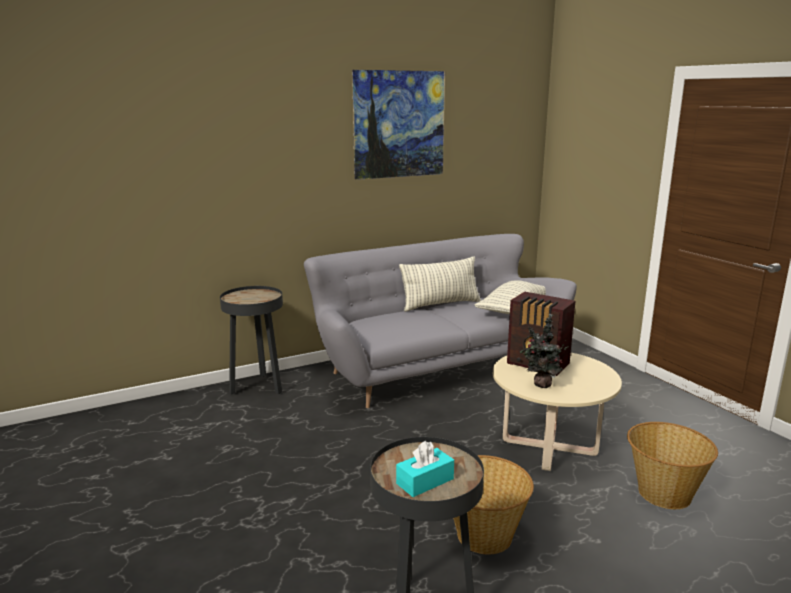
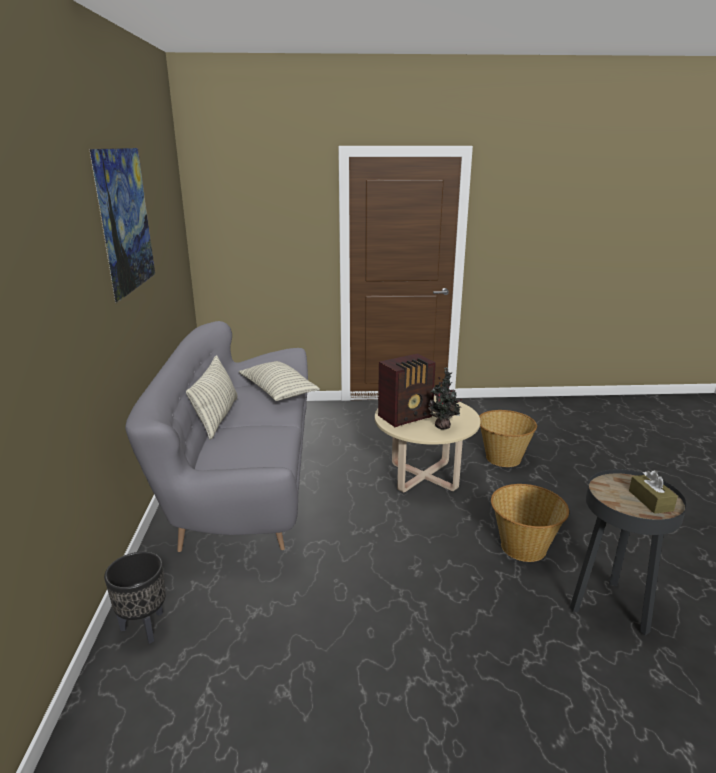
camera: 65 degrees left, 5 degrees up
(257, 387) = (144, 628): black side table -> black planter
(425, 481) = (650, 500): turquoise tissue box -> brown tissue box

